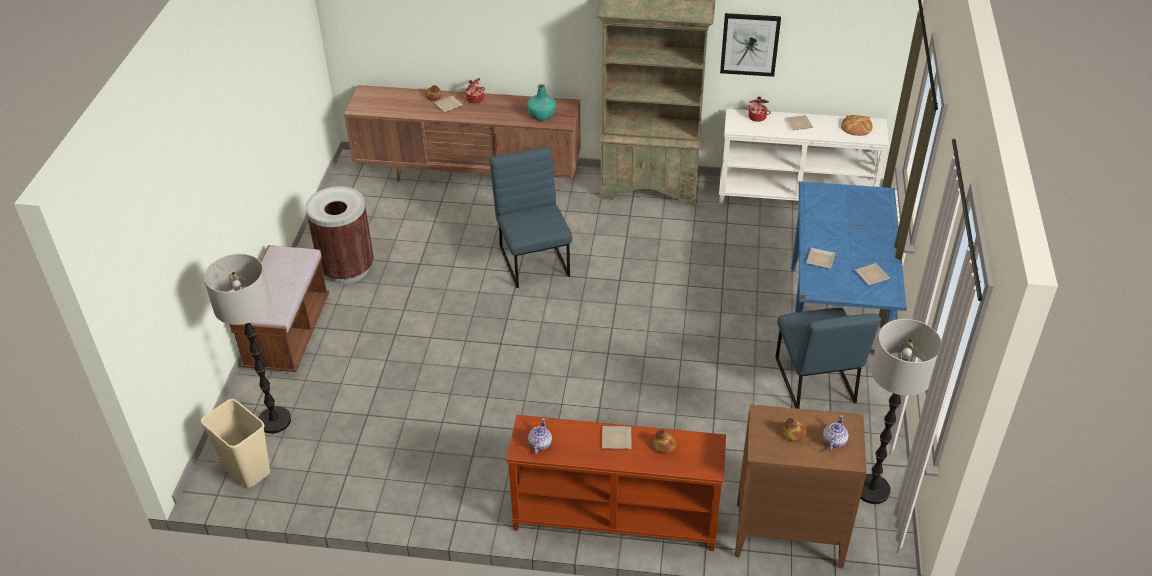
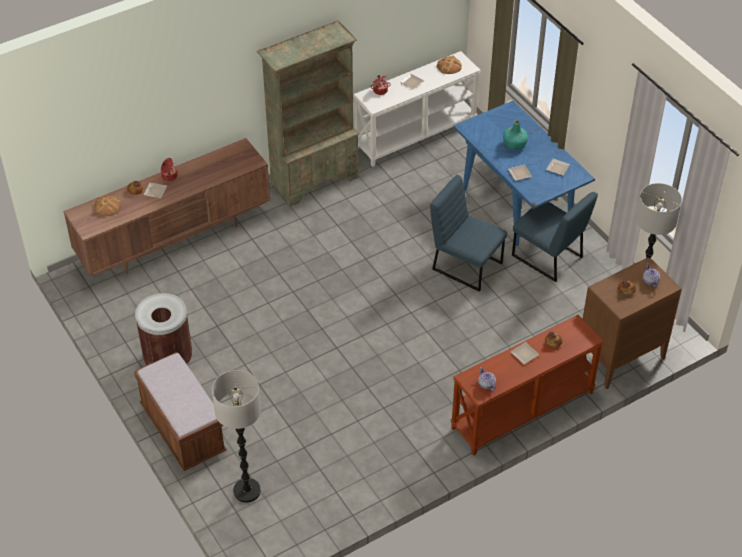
camera: 40 degrees left, 5 degrees up
(248, 470) = (268, 532): beige trash can -> none
(395, 98) = (107, 206): none -> bread
(534, 259) = (293, 276): blue chair -> blue chair (465, 265)
(542, 115) = (233, 164): turquoise bottle -> turquoise bottle (515, 144)
(749, 44) = (364, 40): picture -> none

